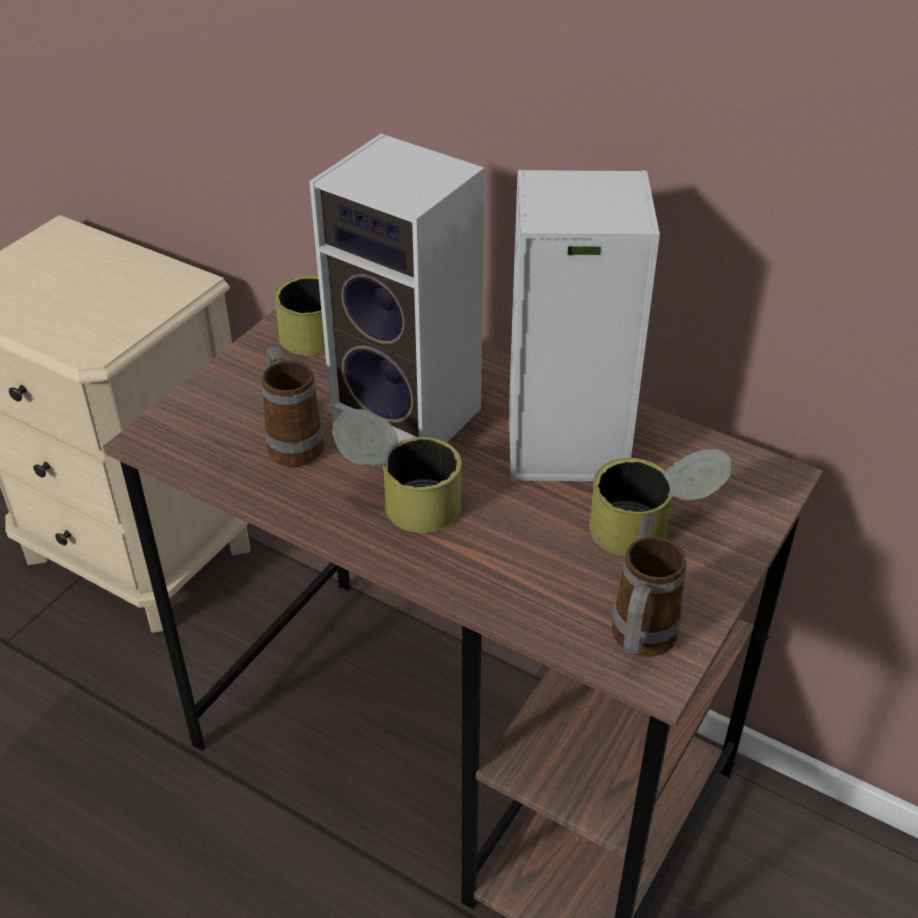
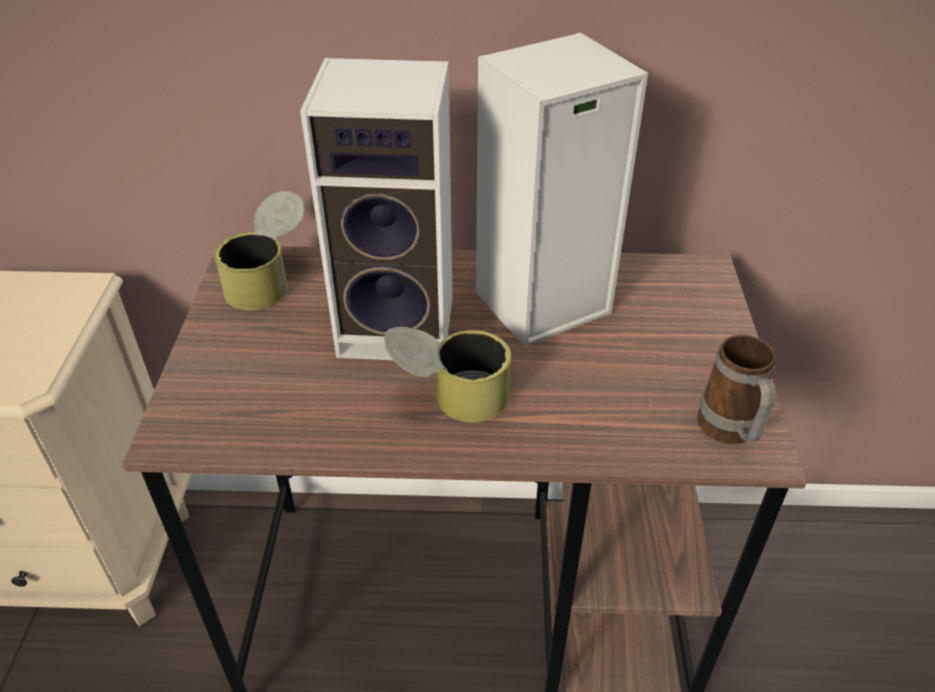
camera: 30 degrees left, 0 degrees up
(292, 441) = (312, 386): mug -> none
(652, 530) = (661, 342): can -> none

